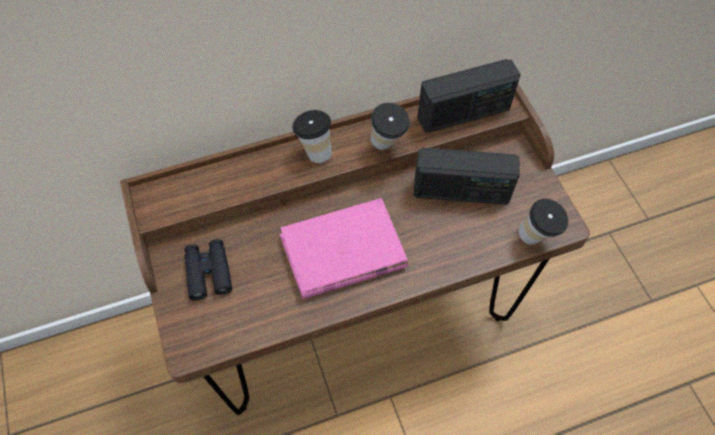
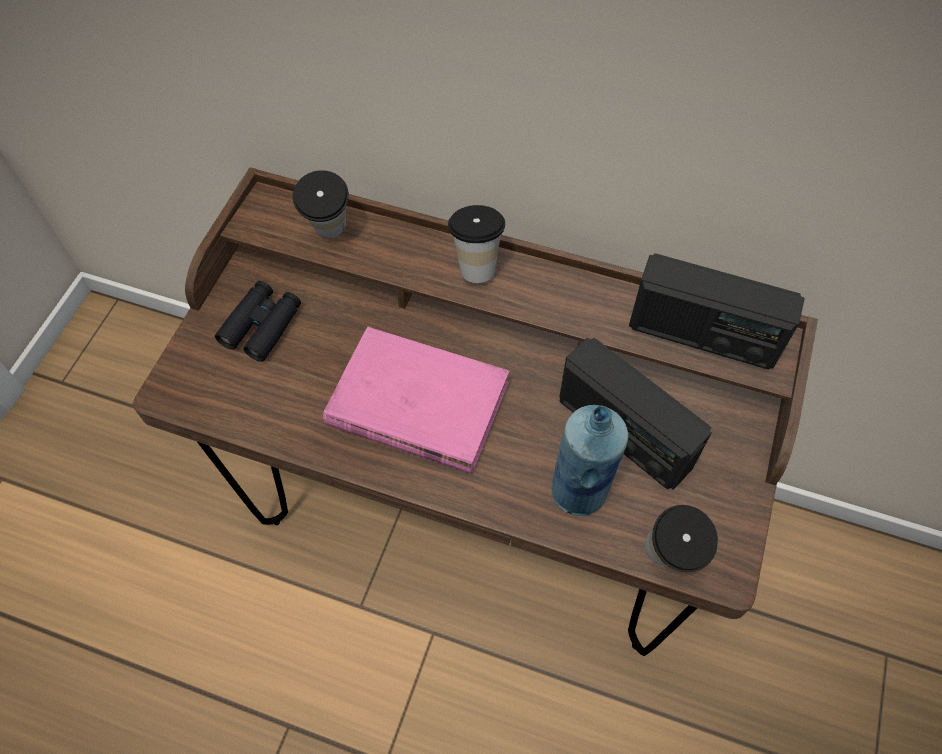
camera: 40 degrees right, 0 degrees up
(387, 145) = (567, 313): cup -> cup (330, 234)
(467, 236) = (580, 491): none -> blue bottle

